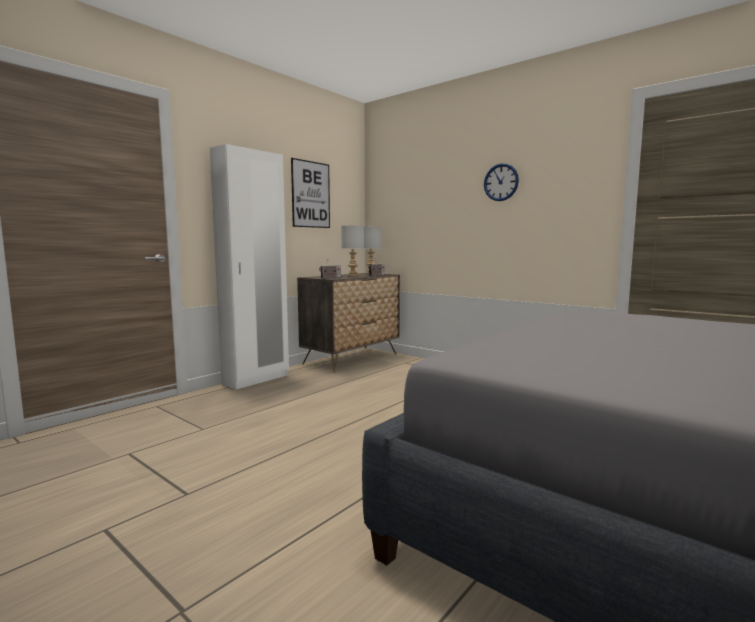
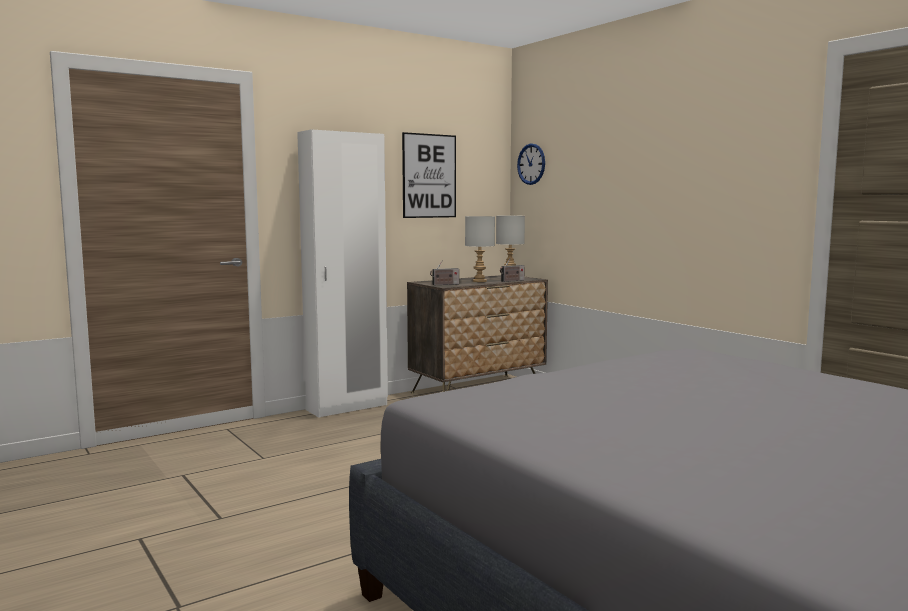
camera: 15 degrees right, 0 degrees up
(501, 182) = (668, 162): wall clock -> wall clock (531, 164)

